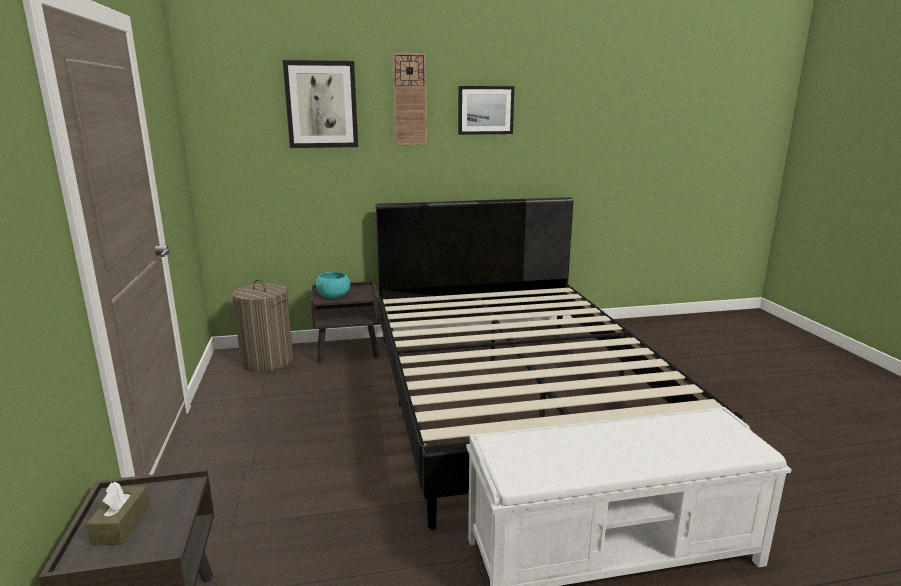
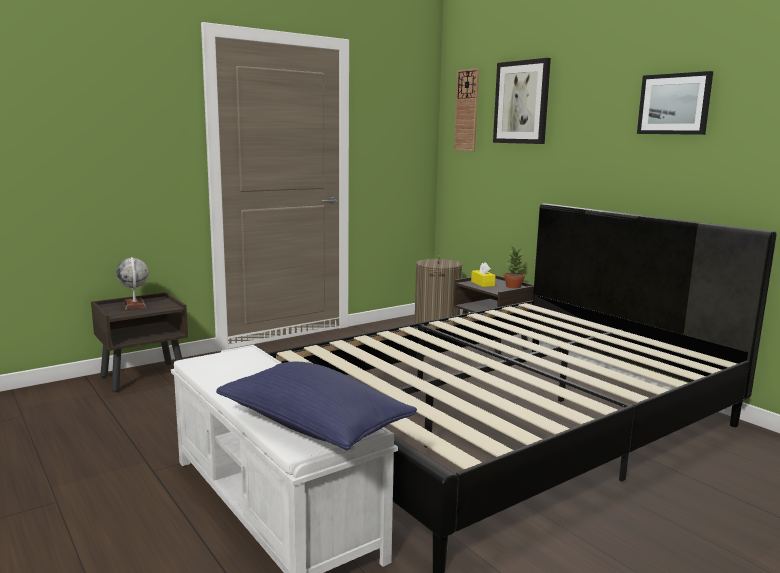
camera: 65 degrees right, 5 degrees down
(121, 524) = (134, 305): brown tissue box -> globe
(333, 295) = (482, 283): turquoise bowl -> yellow tissue box
(358, 289) = (513, 286): none -> potted plant
(410, 100) = (594, 94): wall clock -> wall clock (466, 110)
(714, 435) = (313, 426): none -> blue pillow

